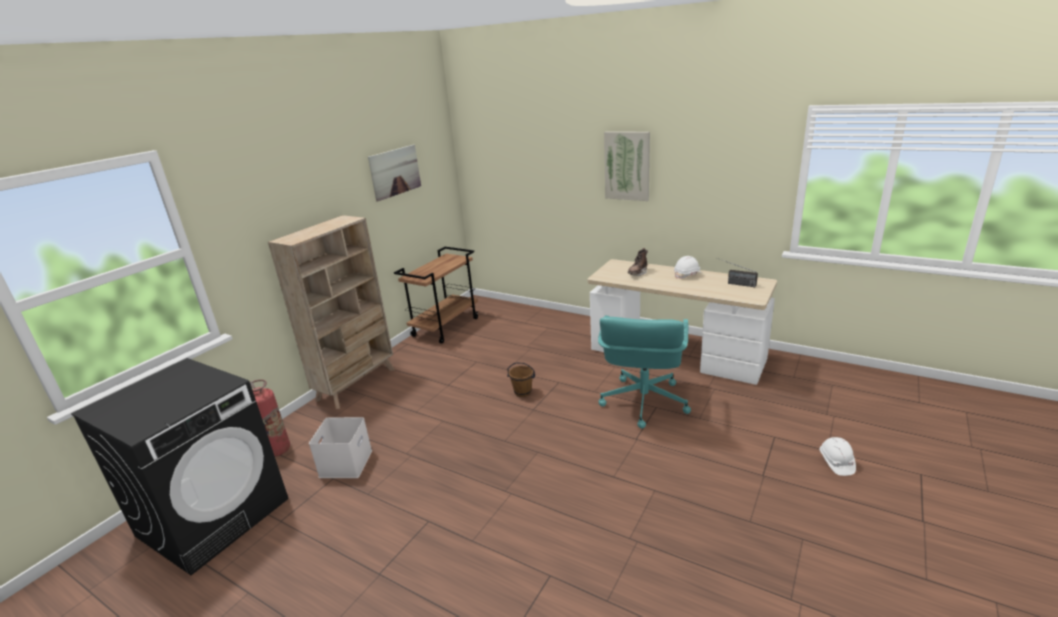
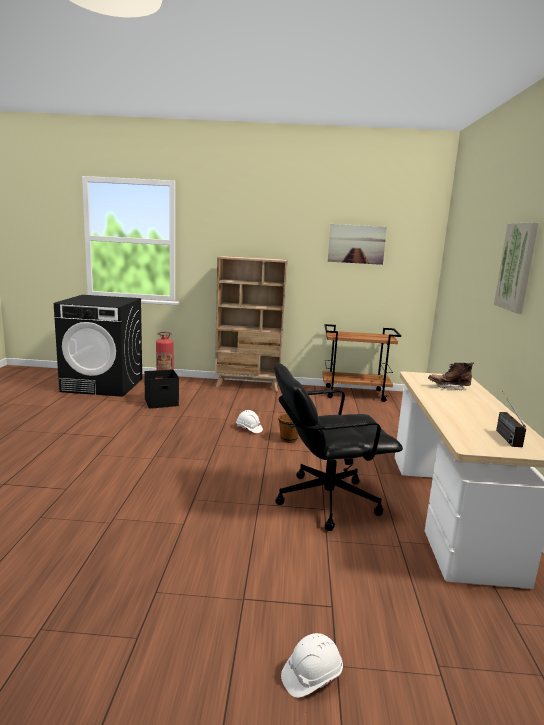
camera: 60 degrees right, 10 degrees down
(345, 463) = (162, 402): white storage box -> black storage box
(643, 402) = (326, 500): turquoise office chair -> black office chair
(688, 275) = (486, 409): white hard hat -> white hard hat (249, 428)

